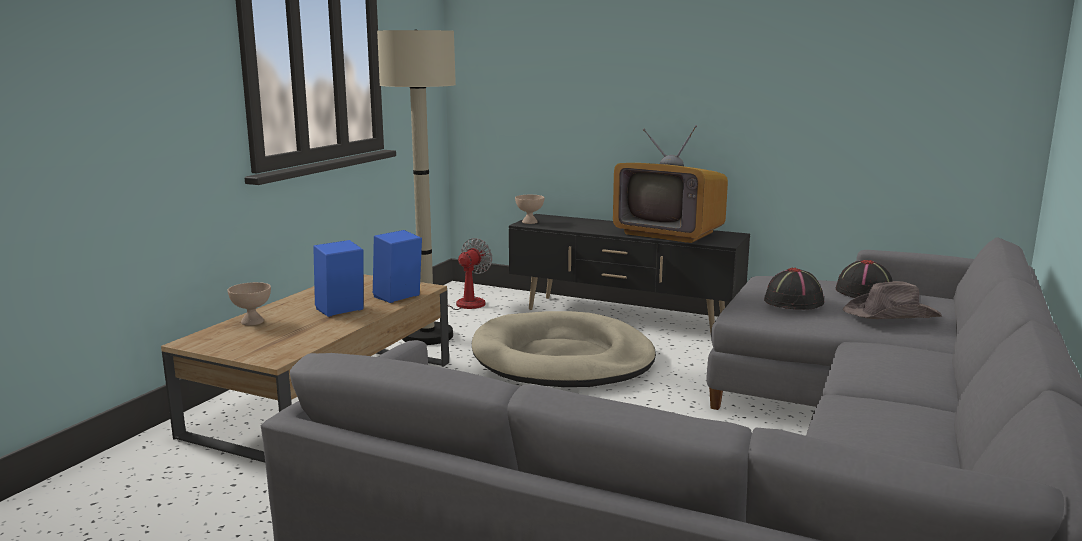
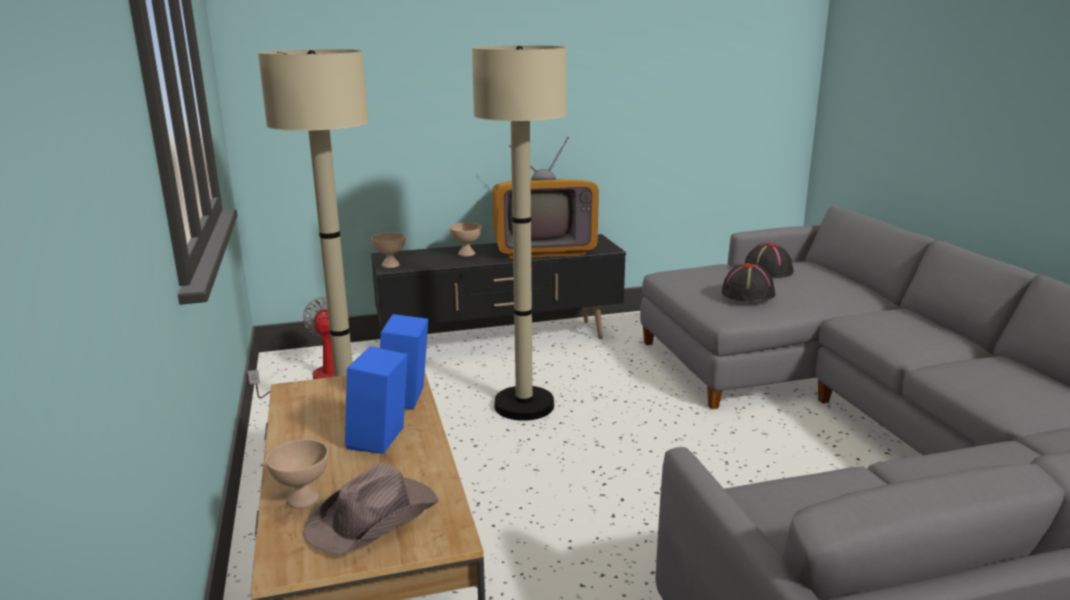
camera: 40 degrees left, 5 degrees up
(562, 358) = (524, 405): beige dog bed -> beige floor lamp
(600, 226) = (467, 254): none -> beige bowl
(892, 314) = (823, 286): brown hat -> brown hat (374, 518)

